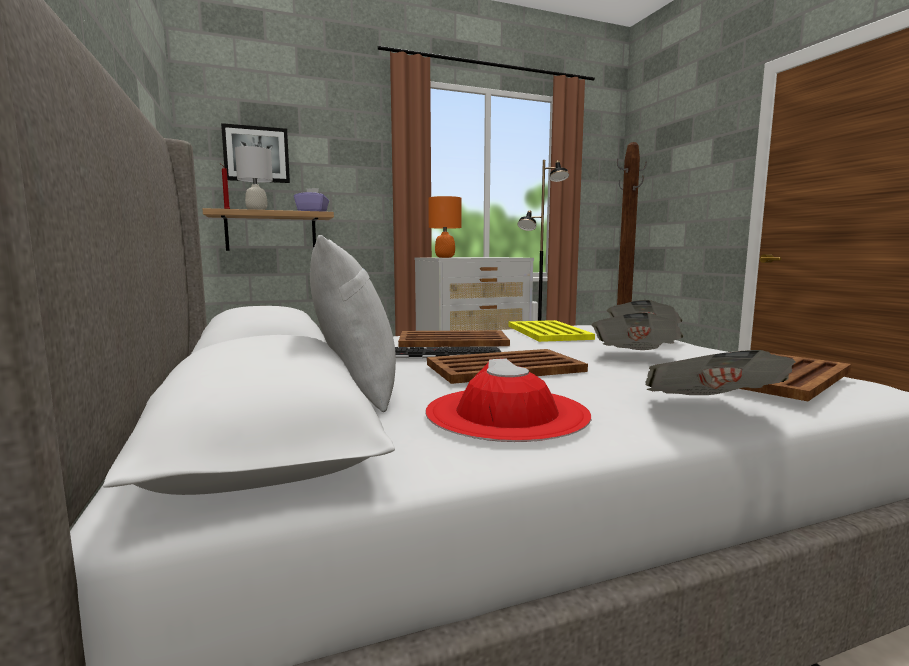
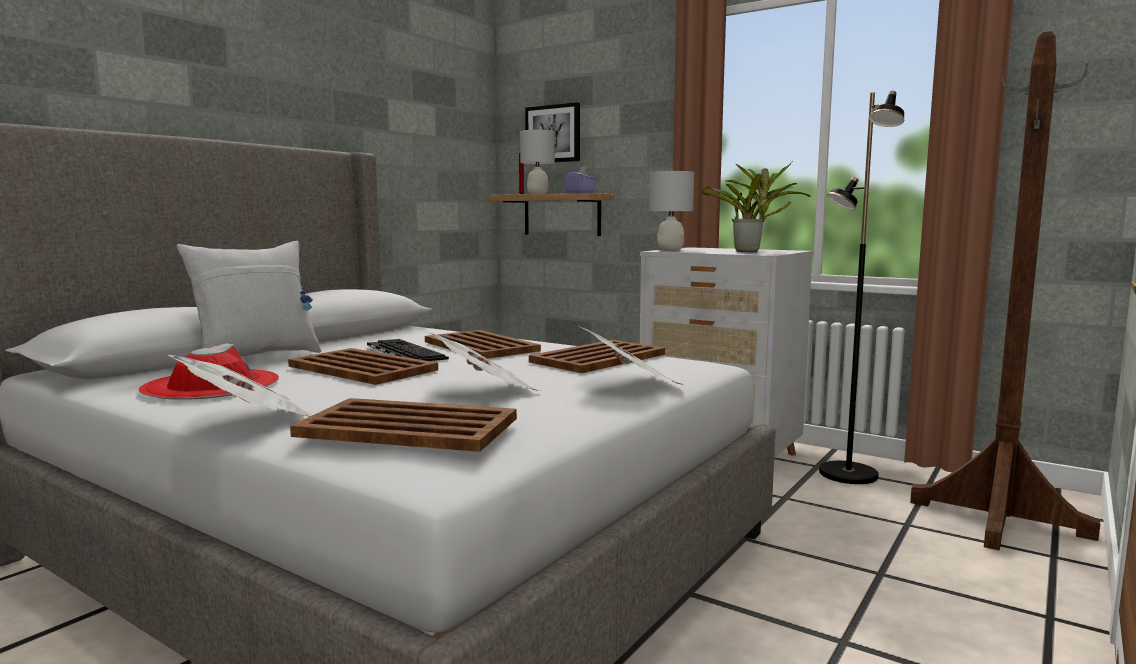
camera: 55 degrees right, 0 degrees up
(444, 257) = (669, 250): orange table lamp -> grey table lamp
(490, 257) = (750, 251): none -> potted plant
(547, 332) = (599, 358): yellow tray -> brown tray

